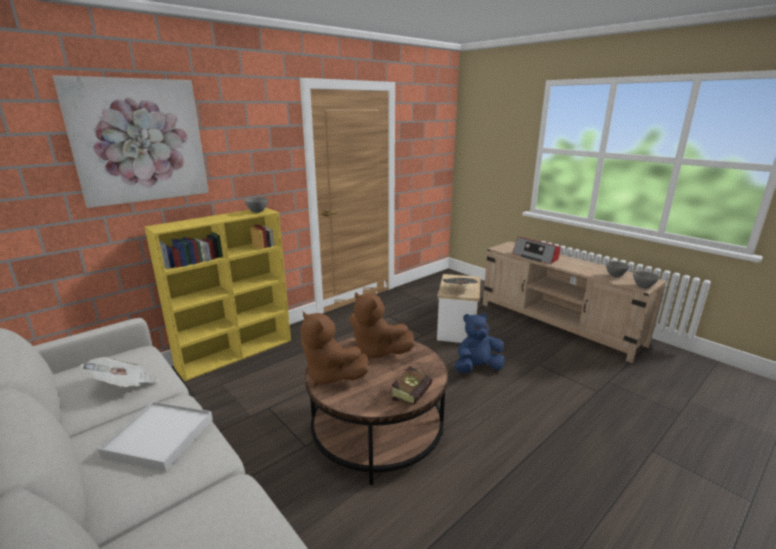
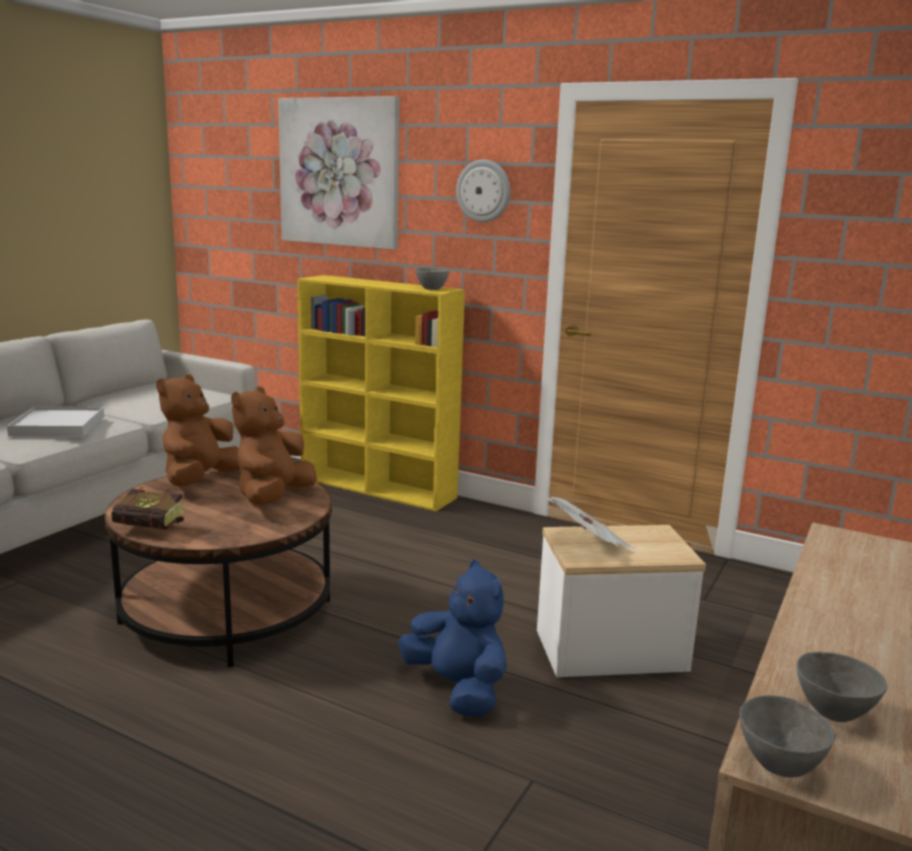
camera: 70 degrees right, 5 degrees down
(126, 385) = (148, 402): newspaper -> none
(264, 144) = (483, 191): none -> wall clock
(536, 257) = (837, 582): radio -> none

